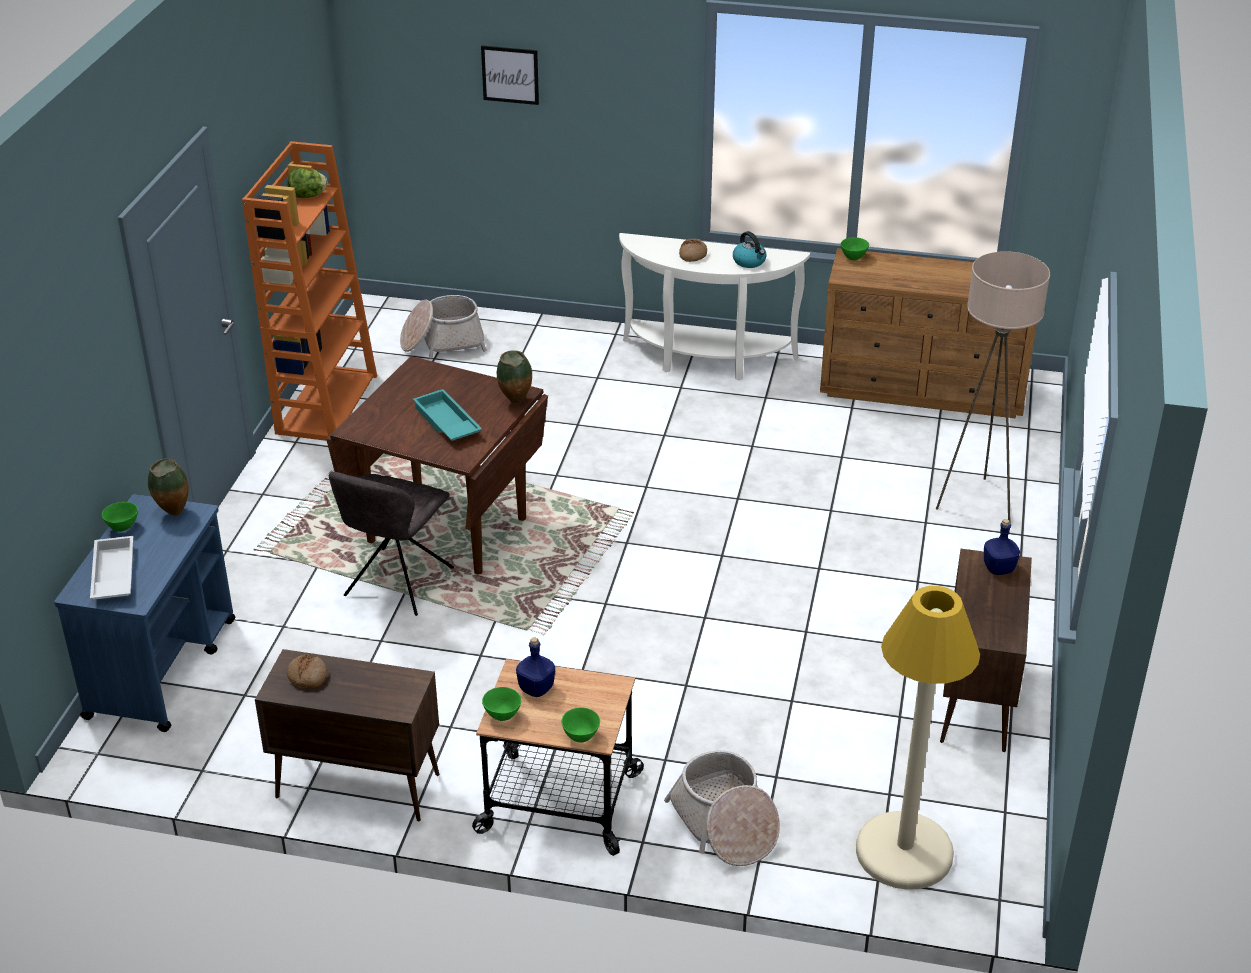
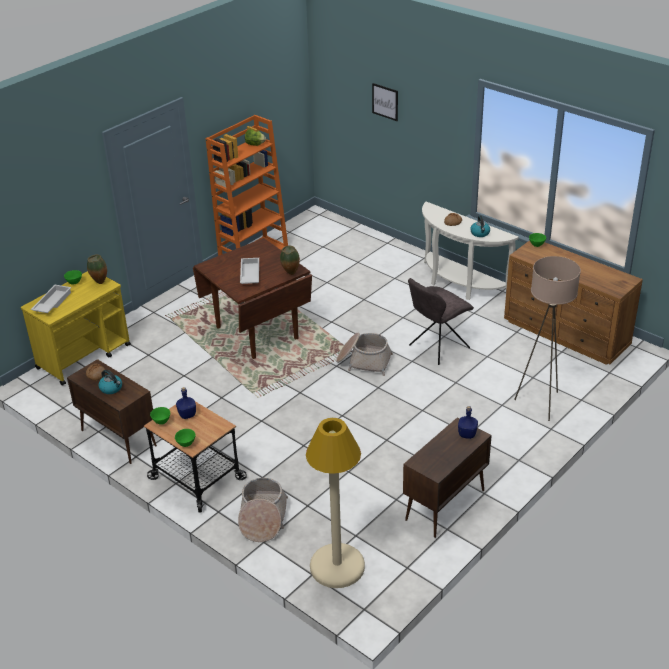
camera: 30 degrees right, 0 degrees up
(162, 667) = (84, 356): blue cart -> yellow cart
(360, 690) = (111, 388): none -> kettle
(396, 584) = (212, 351): grey chair -> grey chair (437, 347)
(442, 342) = (333, 239): basket -> basket (363, 361)
(445, 423) = (249, 274): turquoise tray -> white tray

